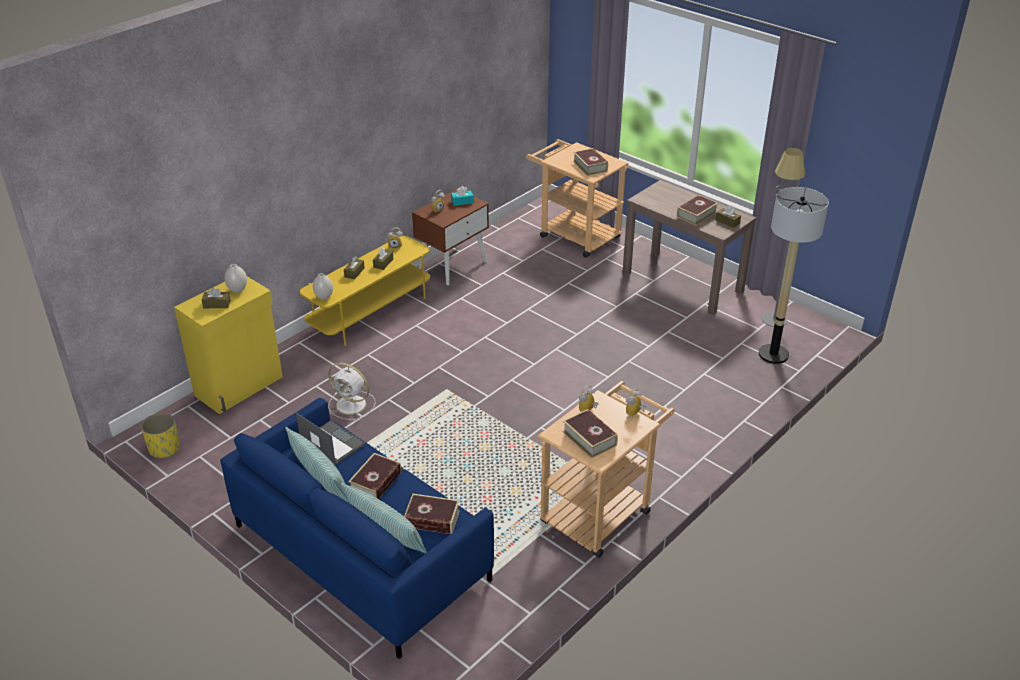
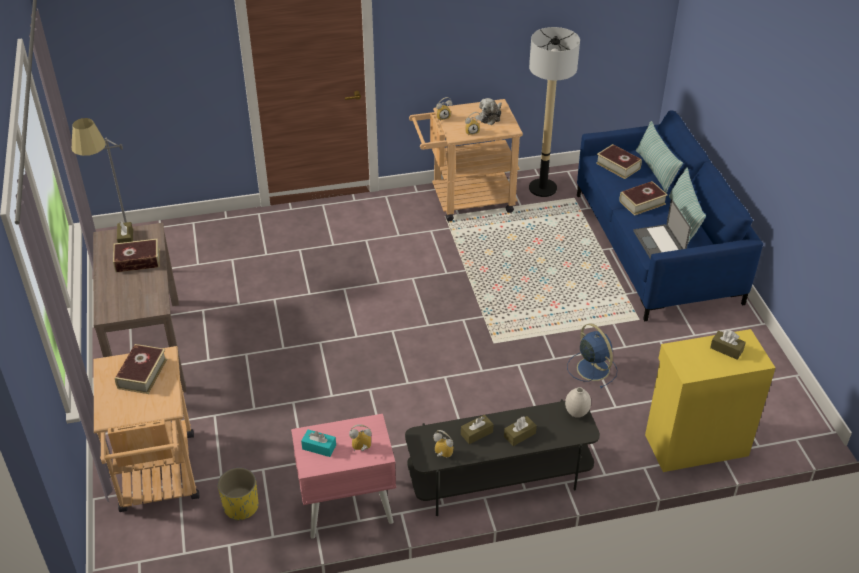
camera: 145 degrees left, 5 degrees up
(164, 449) = (793, 405): yellow planter -> yellow planter (241, 506)
(237, 290) = (697, 359): white vase -> none
(352, 405) = (592, 368): white fan -> blue fan
(371, 312) = (498, 479): yellow tv stand -> grey tv stand
(453, 265) = (346, 506): brown nightstand -> pink nightstand
(589, 438) = (491, 117): book -> plush toy
(773, 354) = (190, 243): floor lamp -> floor lamp (543, 188)

